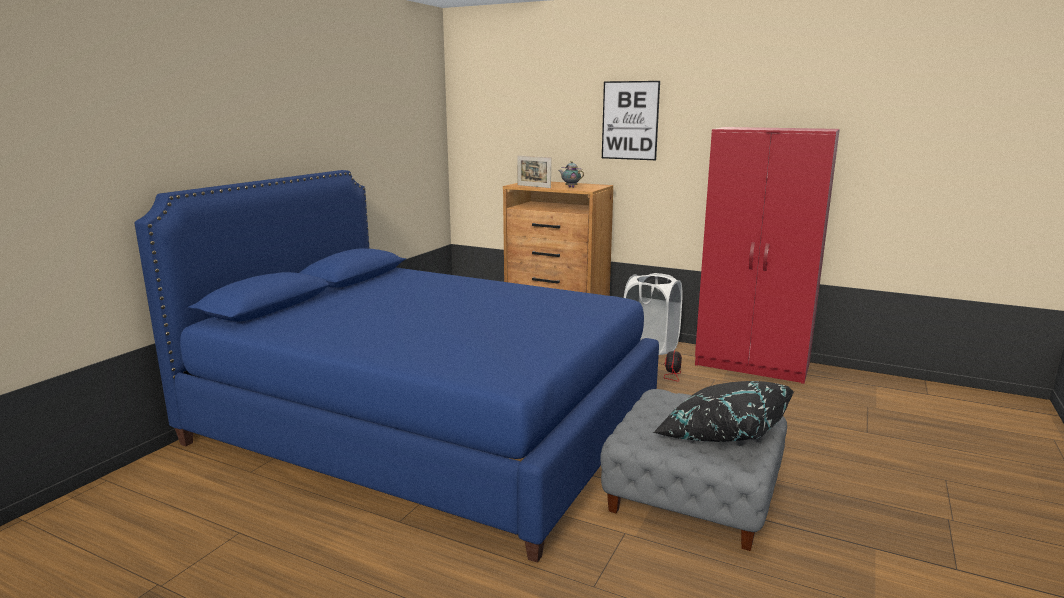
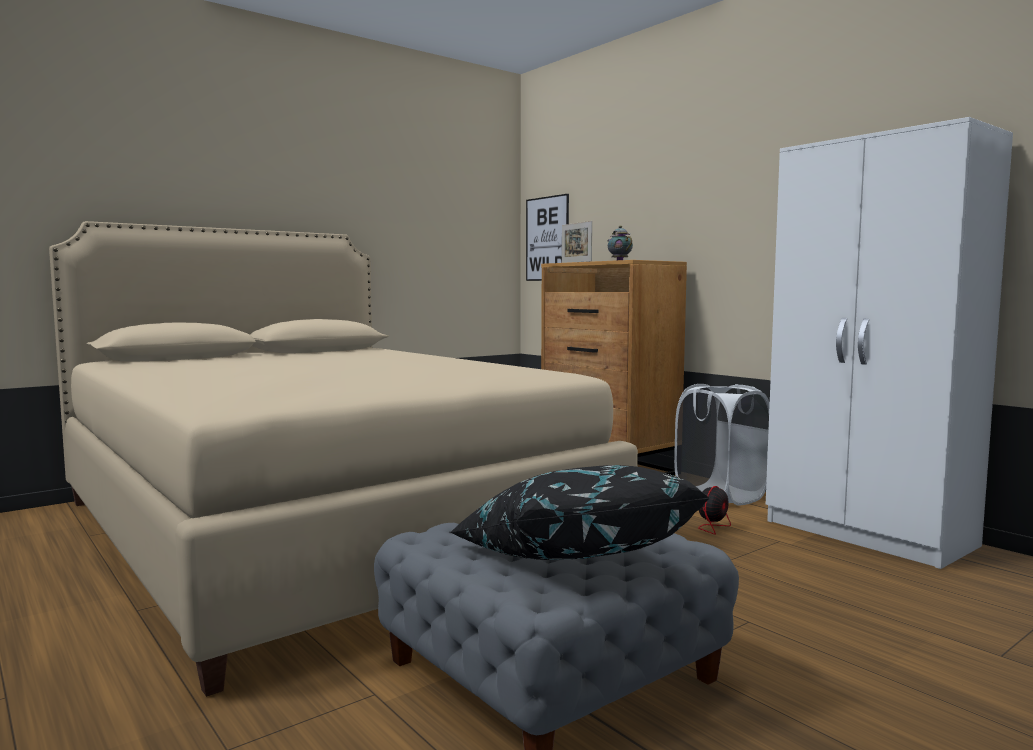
camera: 25 degrees right, 10 degrees down
(426, 426) = (318, 528): blue bed -> beige bed
(630, 120) = (709, 171): picture -> picture (547, 239)
(753, 365) = (869, 534): red wardrobe -> white wardrobe

